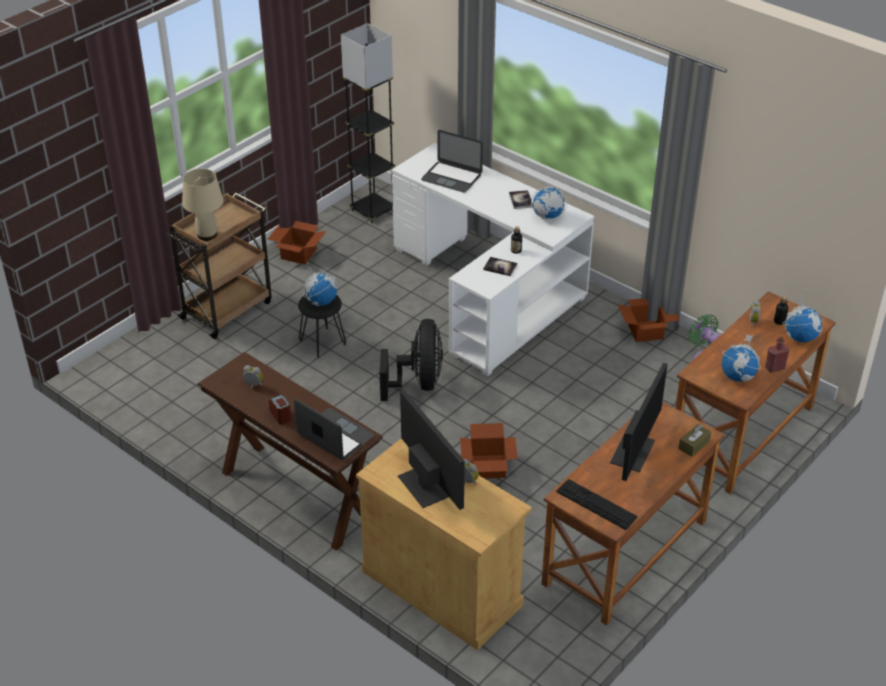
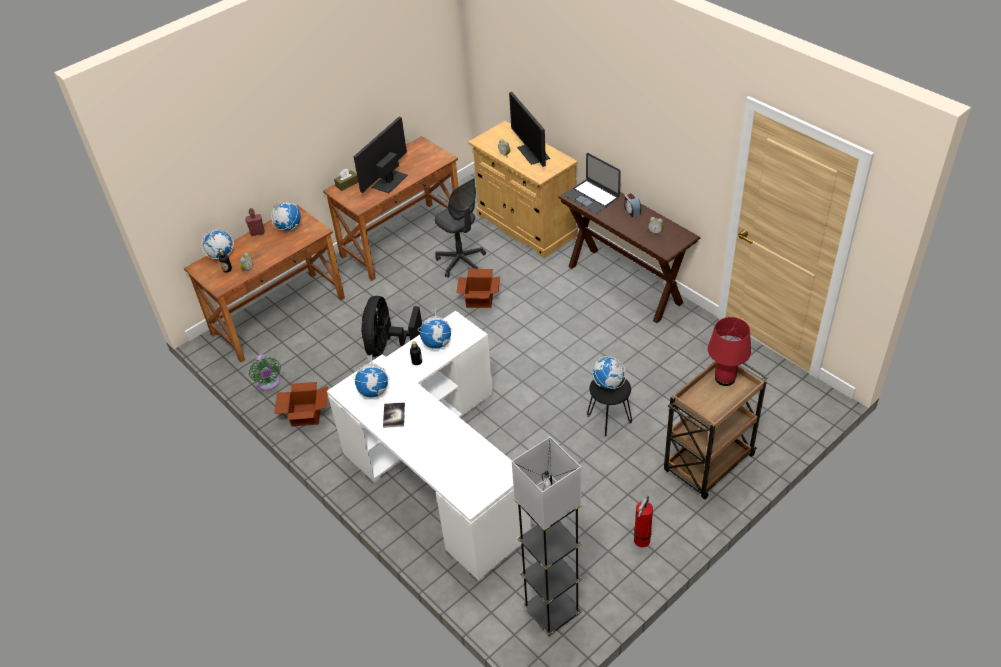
camera: 170 degrees left, 5 degrees up
(207, 235) = (724, 378): beige table lamp -> red table lamp
(298, 253) = (641, 542): cardboard box -> fire extinguisher
(418, 383) = (524, 371): black fan -> black fan (388, 346)
(451, 177) = (460, 455): laptop -> none
(500, 267) = (437, 343): book -> globe
(526, 520) = (461, 262): none -> grey office chair
(596, 504) = (426, 153): keyboard -> none

